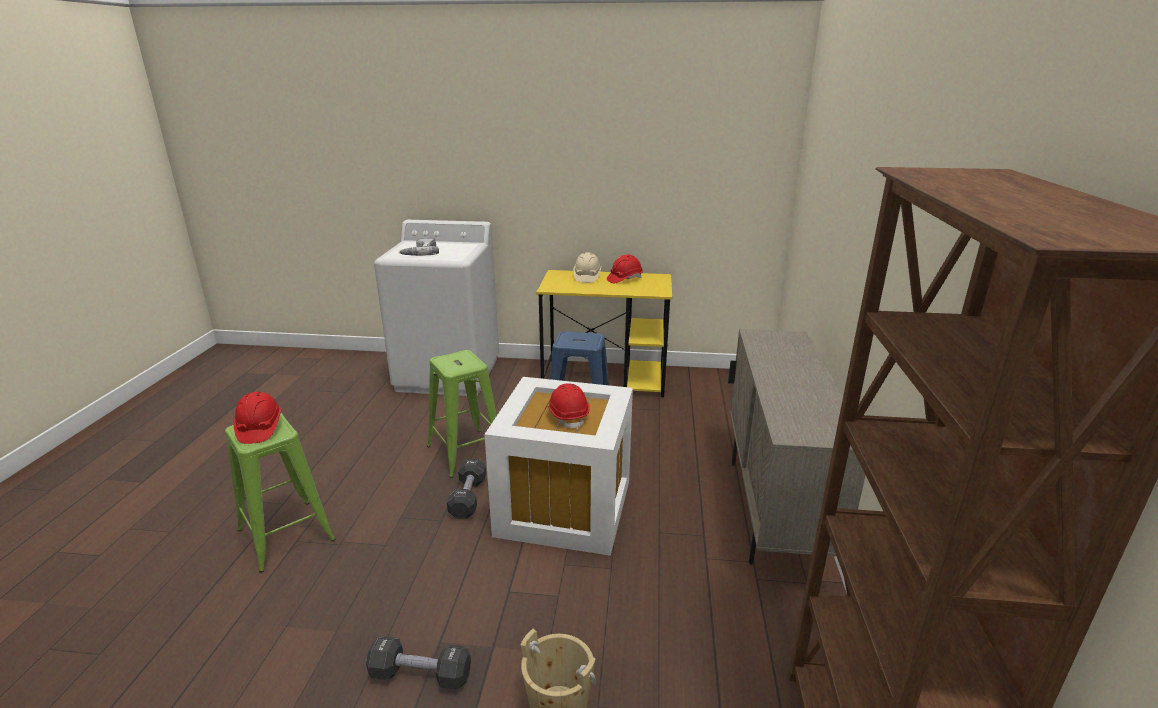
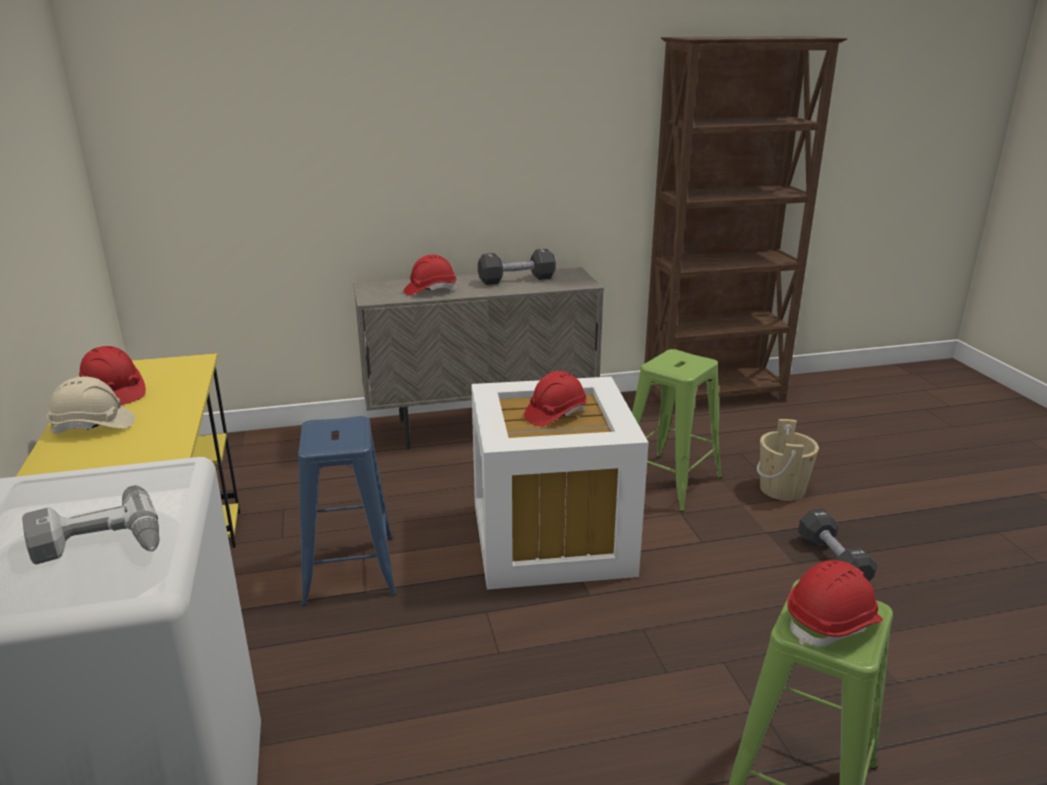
camera: 110 degrees left, 0 degrees up
(466, 452) = (474, 667): green stool -> green stool (668, 482)
(468, 498) = (583, 621): black dumbbell -> black dumbbell (516, 280)
(775, 356) = (430, 290): none -> red hard hat

